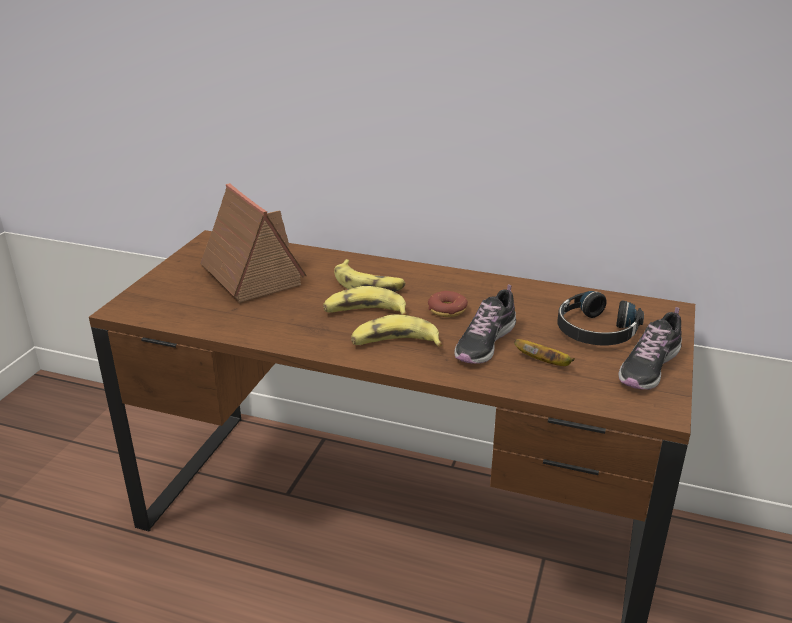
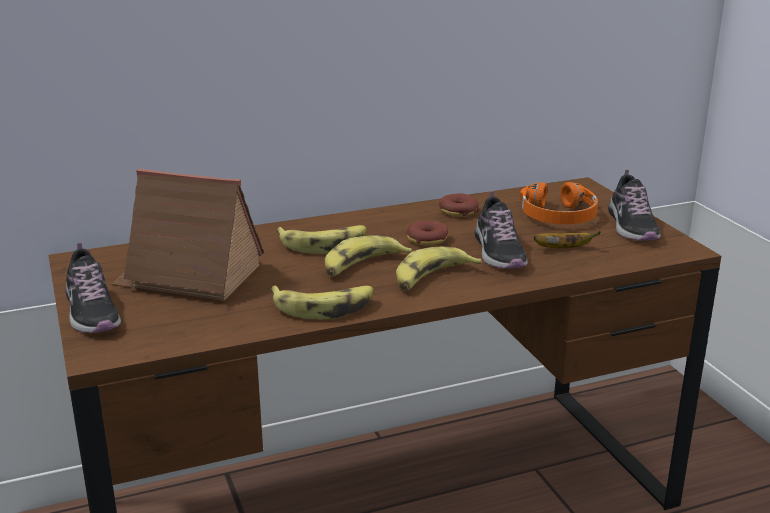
camera: 40 degrees left, 5 degrees down
(163, 279) = (92, 312): none -> shoe
(287, 334) = (324, 307): none -> banana
(514, 295) = (458, 212): none -> donut
(595, 331) = (558, 216): black headphones -> orange headphones

